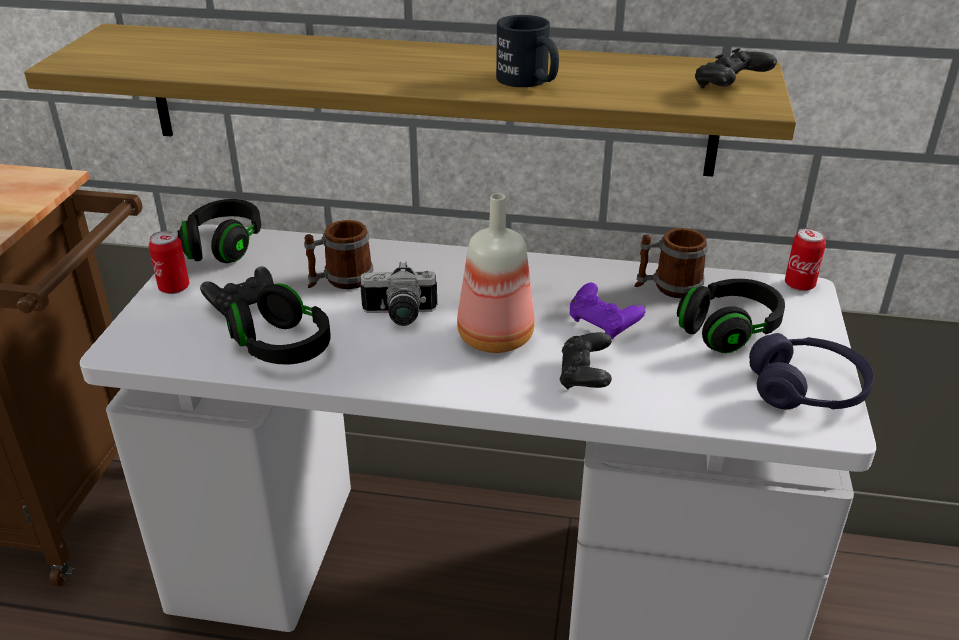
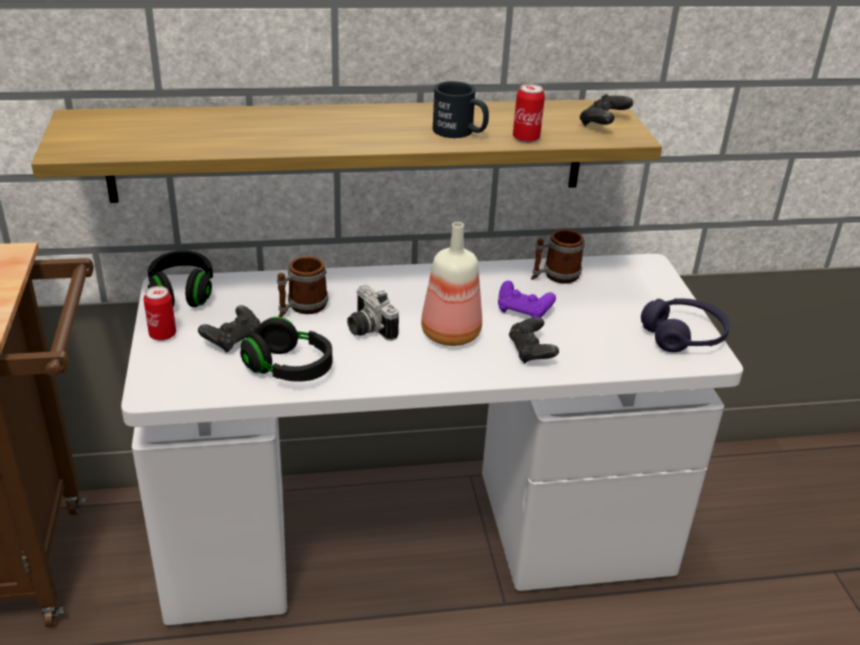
camera: 20 degrees left, 0 degrees up
(399, 316) = (367, 329): camera -> camera turned 75 degrees clockwise
(729, 331) = (613, 302): black headphones -> none
(799, 285) = (644, 261): can -> can (526, 138)

